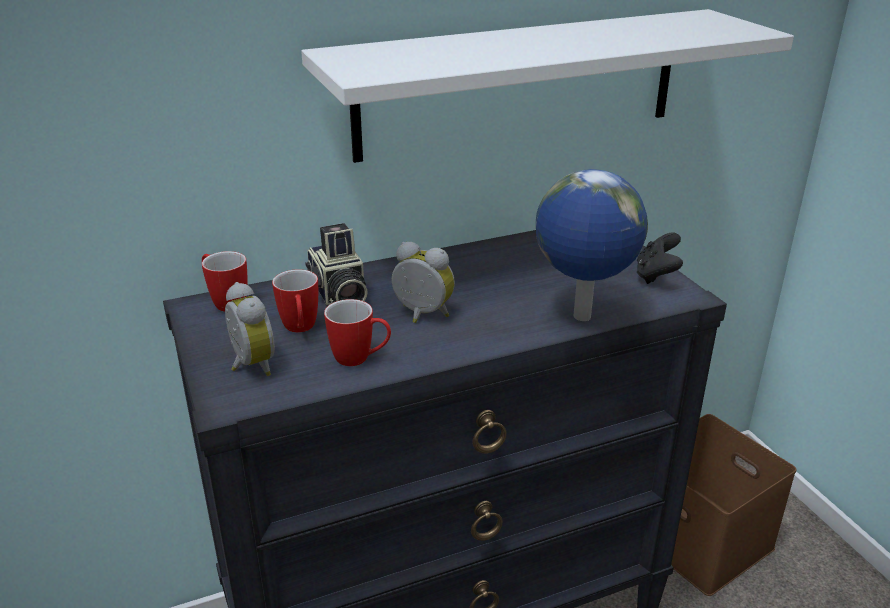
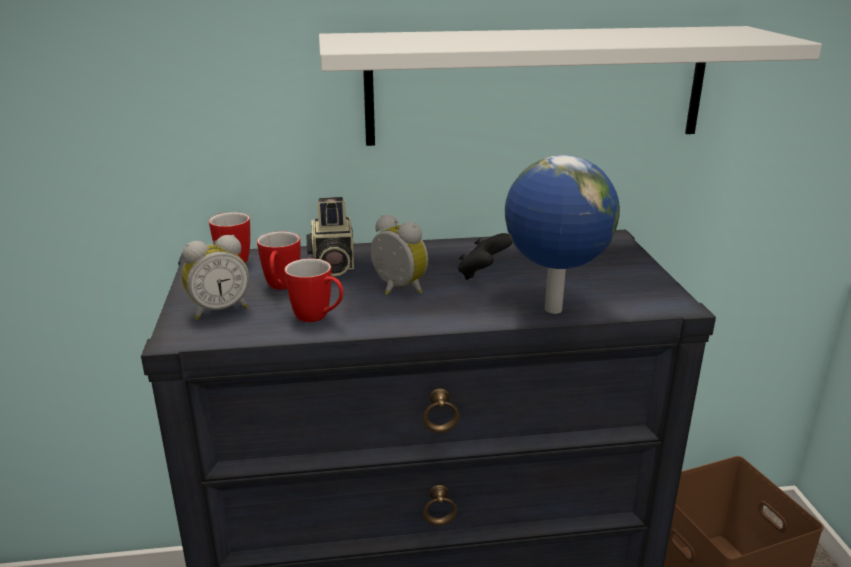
camera: 15 degrees right, 5 degrees down
(250, 365) = (219, 310): alarm clock -> alarm clock turned 75 degrees clockwise
(656, 276) = (650, 284): black game controller -> black game controller (482, 274)

